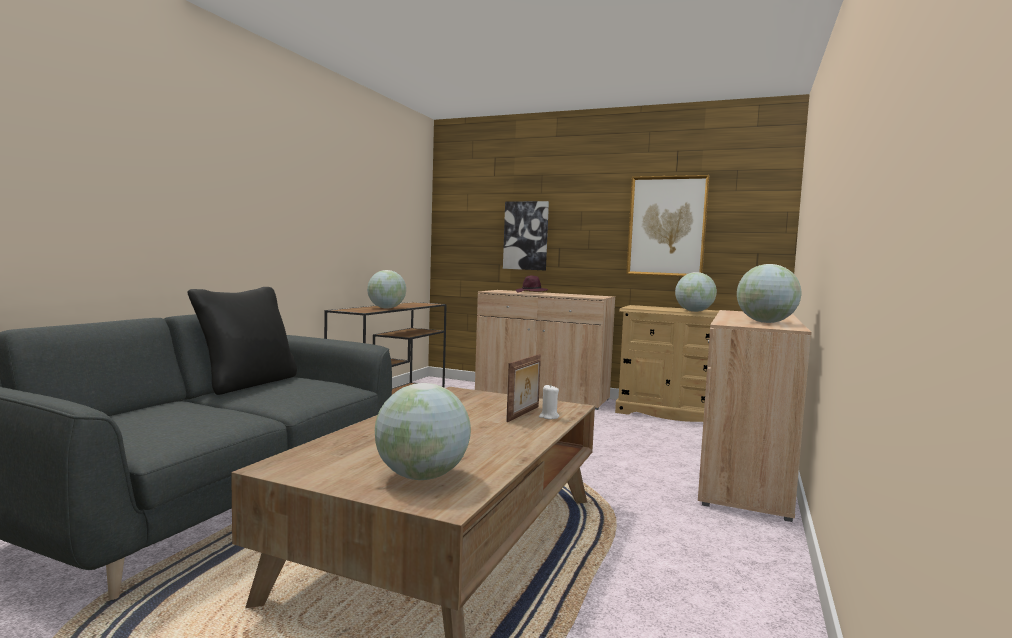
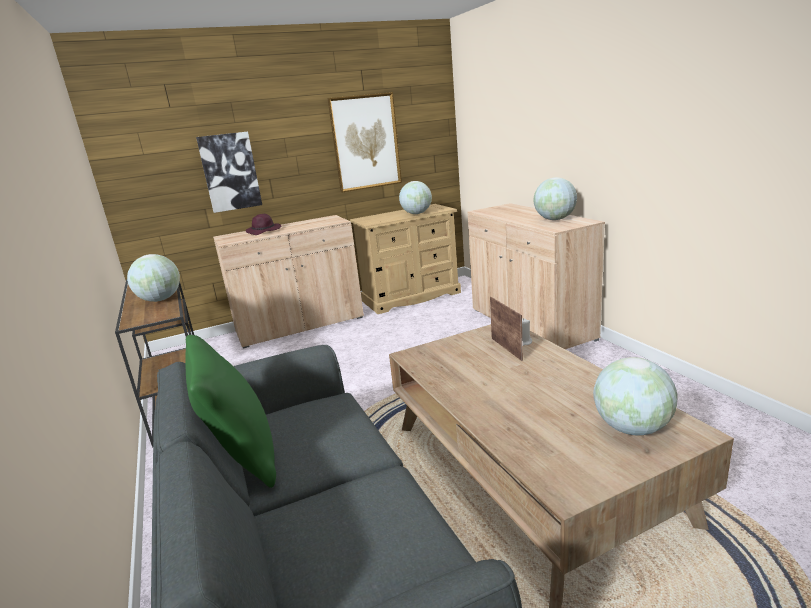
camera: 45 degrees left, 15 degrees up
(247, 383) = (242, 457): black pillow -> green pillow

